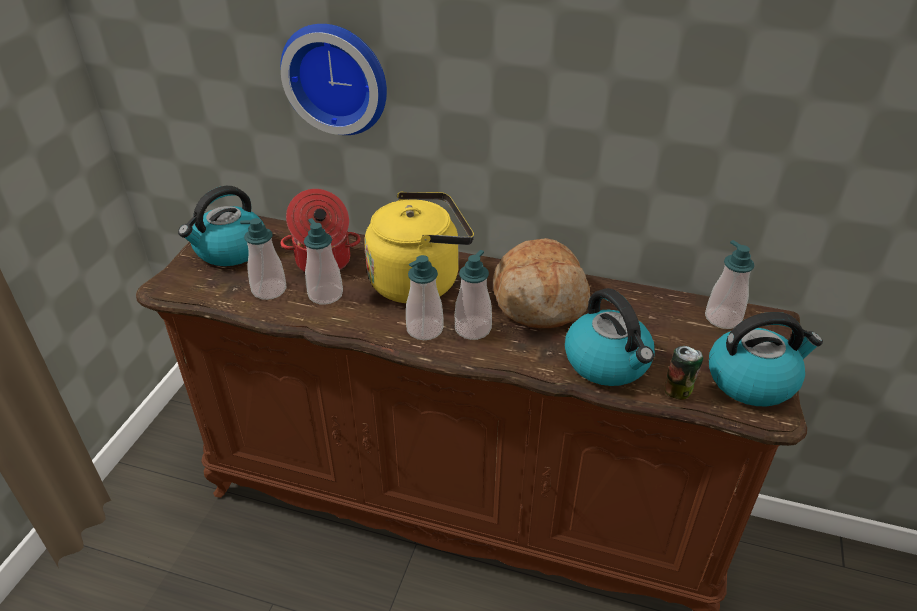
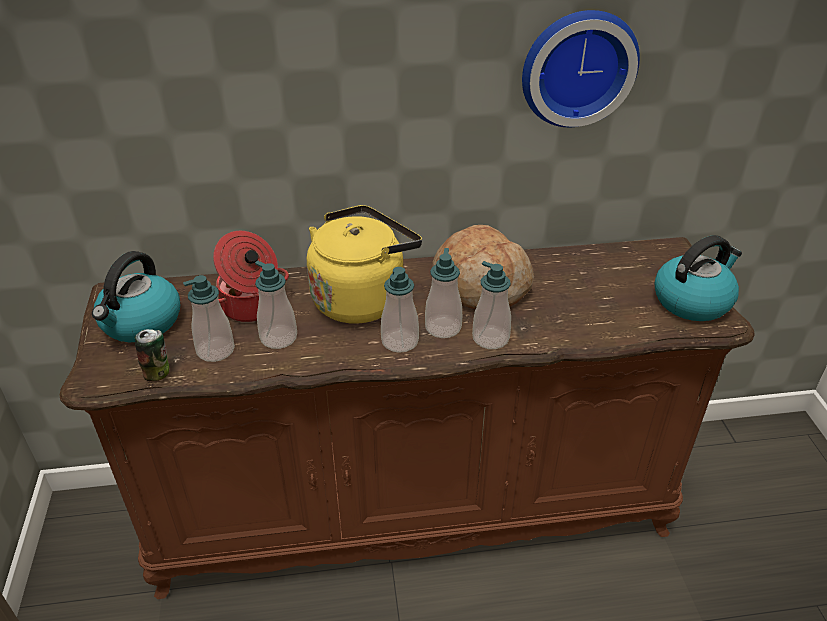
camera: 25 degrees left, 0 degrees up
(337, 77) = (230, 109): wall clock -> wall clock (577, 67)
(608, 363) = (577, 321): kettle -> none
(678, 391) = (646, 327): can -> can (158, 373)
(723, 318) = (637, 257): soap dispenser -> soap dispenser (490, 338)

